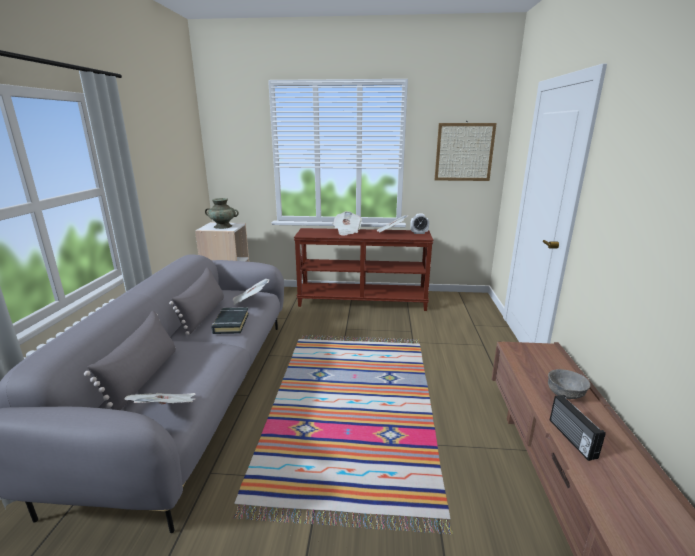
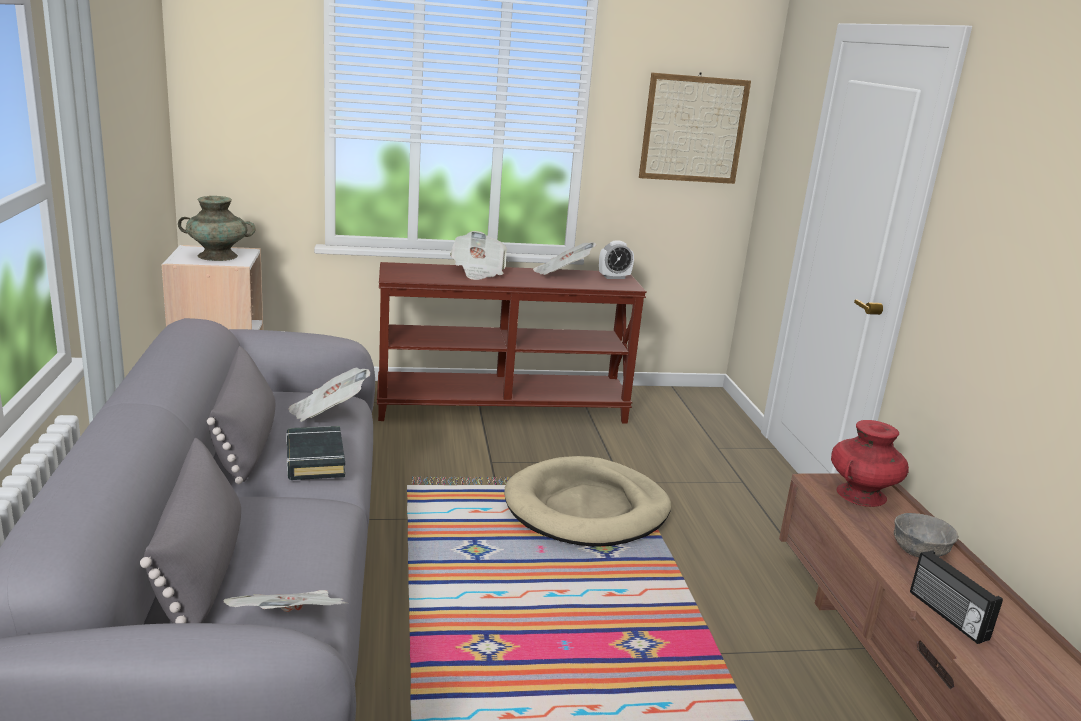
camera: 15 degrees left, 0 degrees up
(388, 355) = (587, 508): none -> beige dog bed
(537, 356) = (861, 495): none -> red vase

